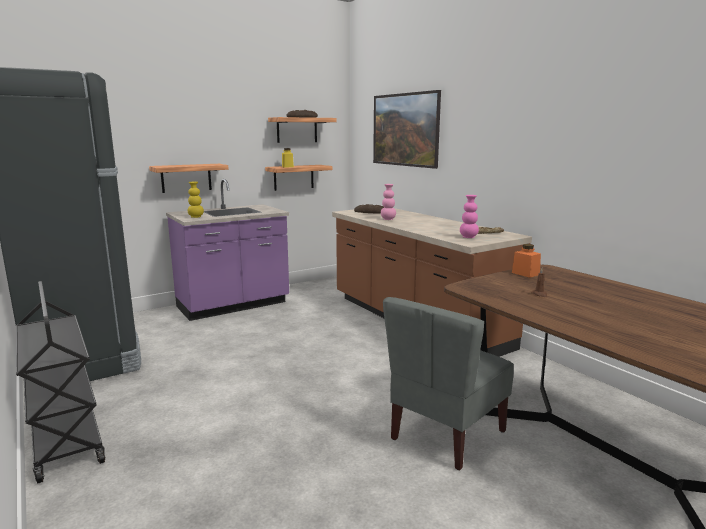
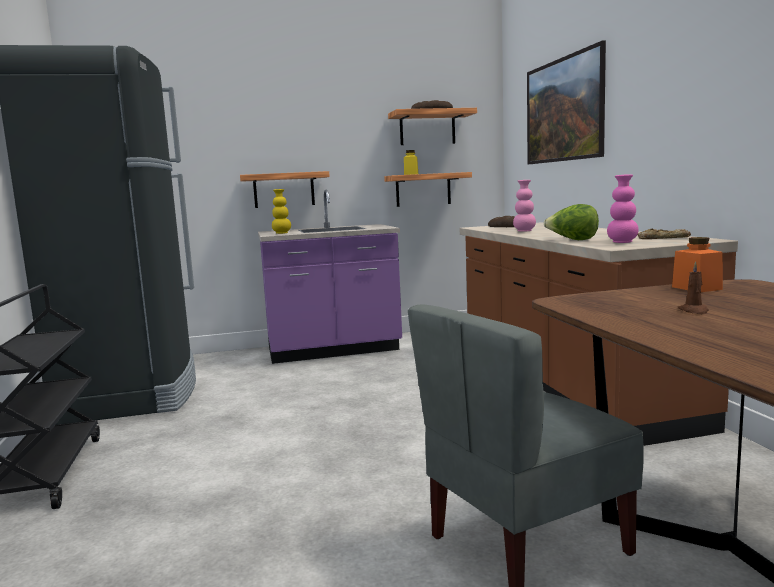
camera: 20 degrees right, 5 degrees down
(434, 233) = (572, 240): none -> lettuce

